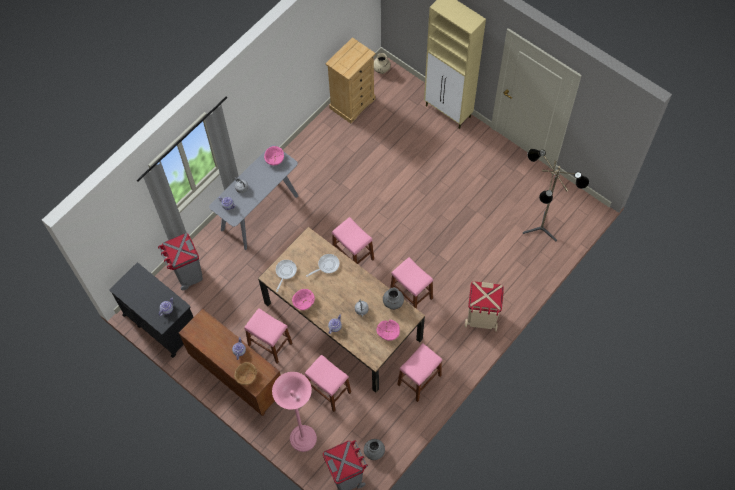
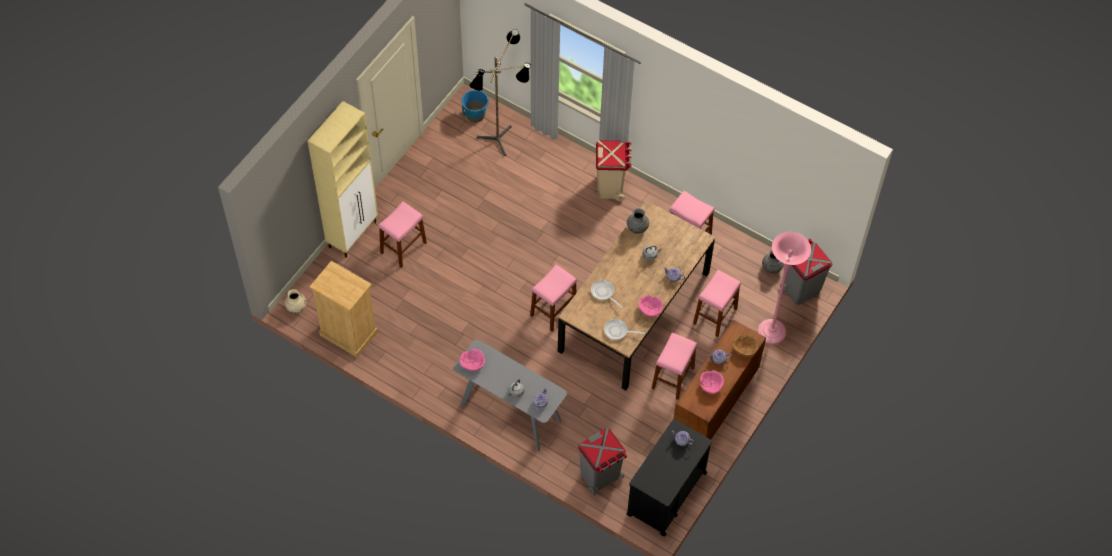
camera: 100 degrees left, 5 degrees down
(388, 332) = (671, 229): pink bowl -> pink bowl (711, 385)
(411, 295) = (593, 251): pink stool -> pink stool (403, 248)
(570, 213) = (475, 115): none -> blue bucket

